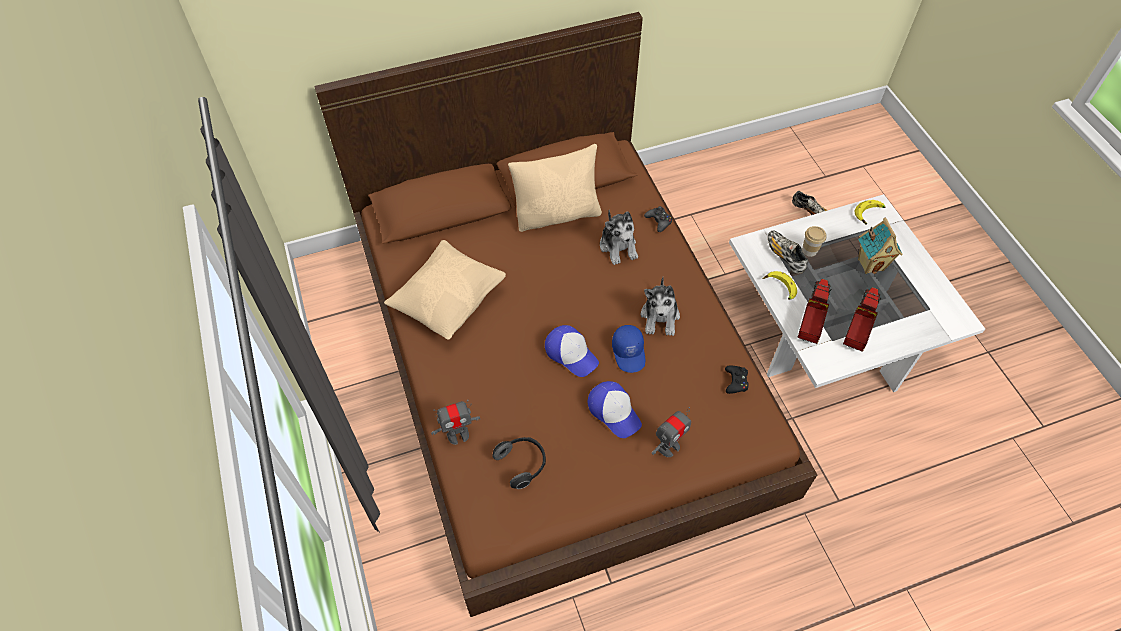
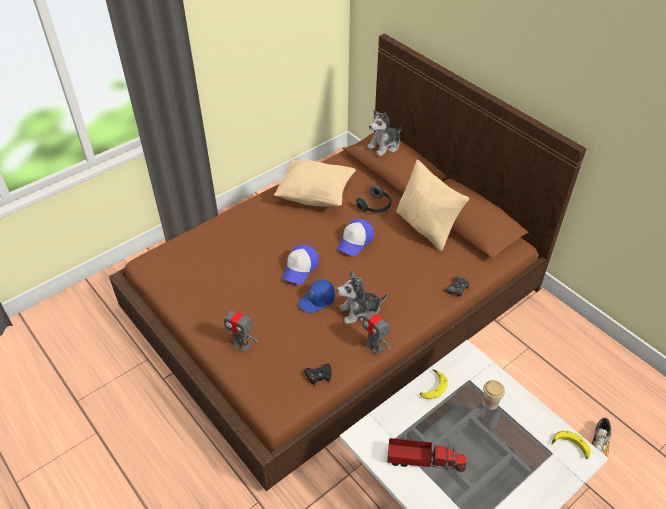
camera: 70 degrees right, 10 degrees down
(458, 435) = (213, 230): toy robot -> toy robot (374, 346)
(522, 464) = (200, 265): headphones -> headphones (375, 206)
(614, 411) = (261, 305): cap -> cap (355, 241)
(618, 246) = (416, 270): plush toy -> plush toy (384, 146)
(784, 256) = (471, 384): shoe -> none
(813, 316) = (412, 419): toy truck -> none
(870, 264) = (503, 459): toy house -> none

